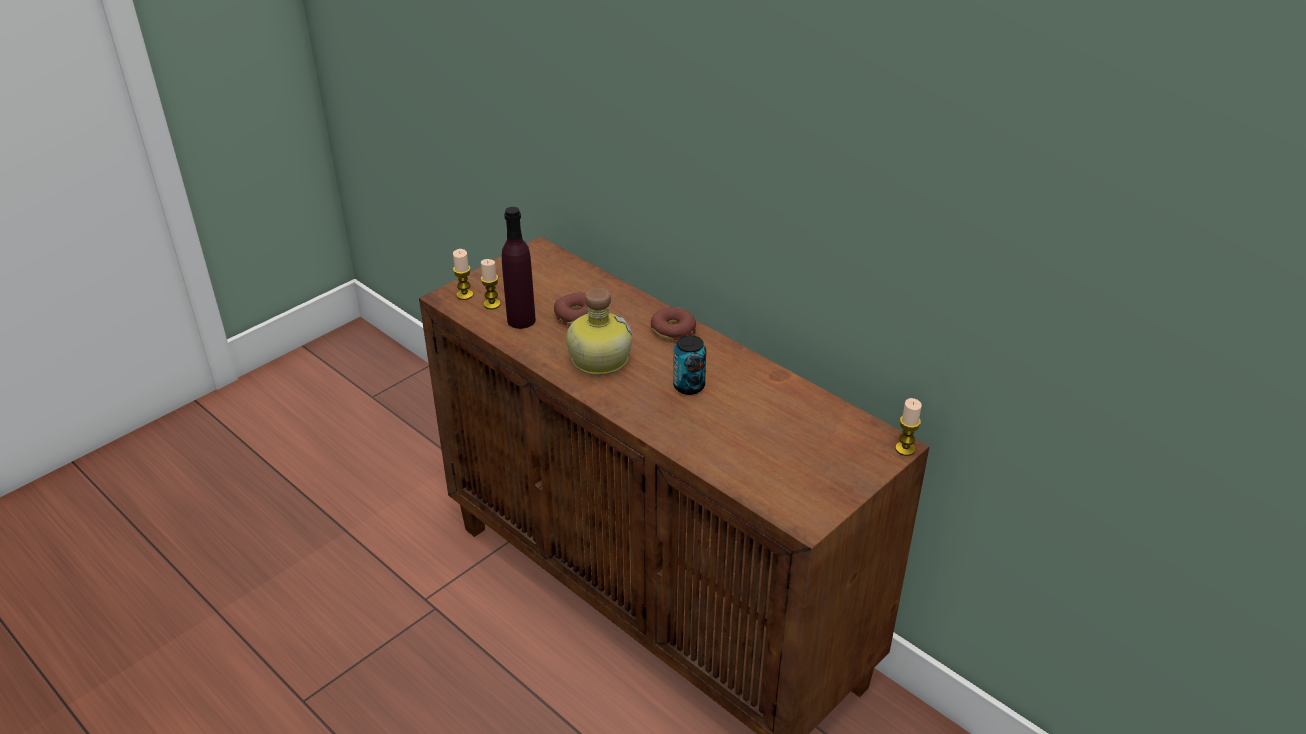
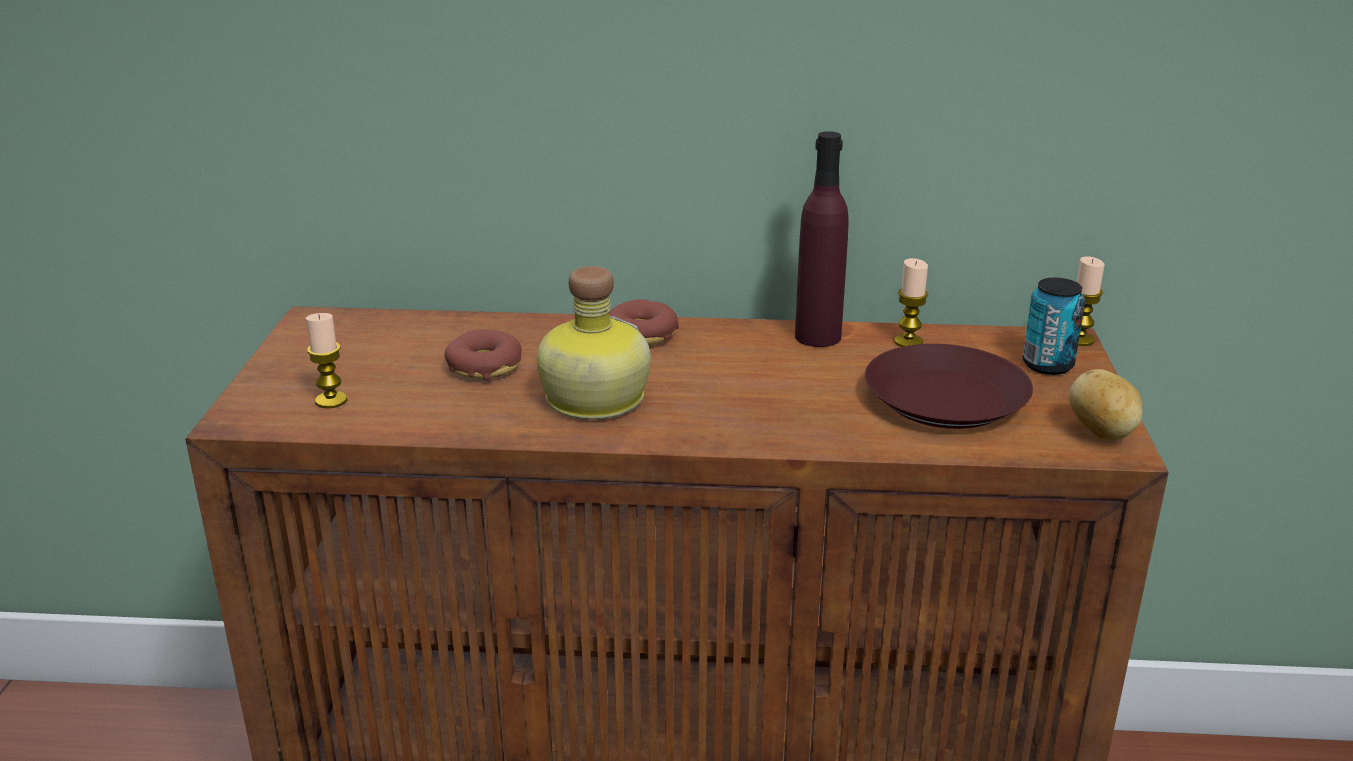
camera: 40 degrees left, 10 degrees down
(464, 295) = (266, 406): candle -> candle (908, 342)
(521, 320) = (408, 401): purple bottle -> purple bottle (817, 336)
(689, 386) = (757, 380): can -> can (1047, 365)
(763, 447) = (944, 400): none -> brown plate
(813, 509) = (1102, 433): none -> potato

